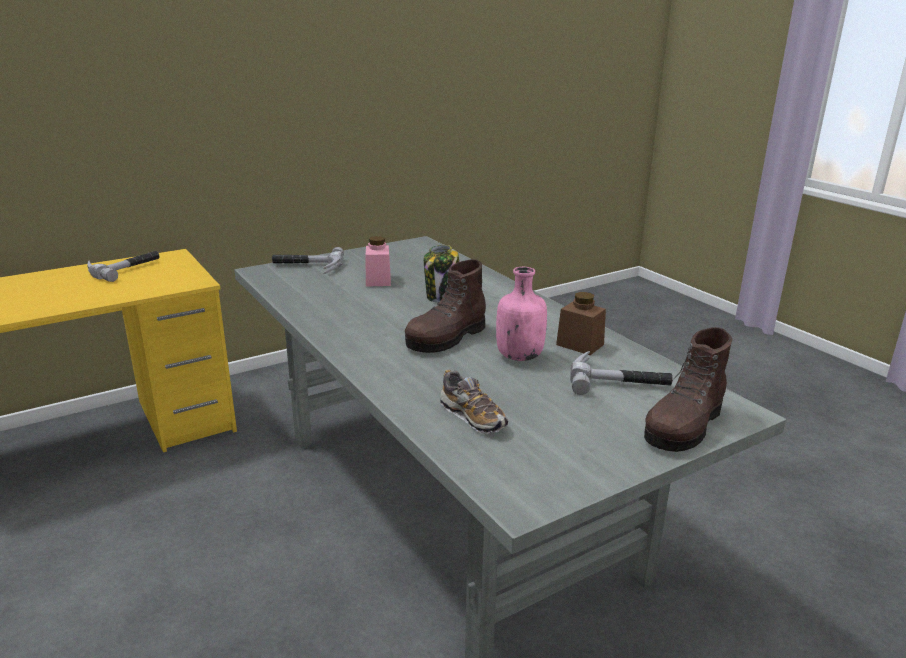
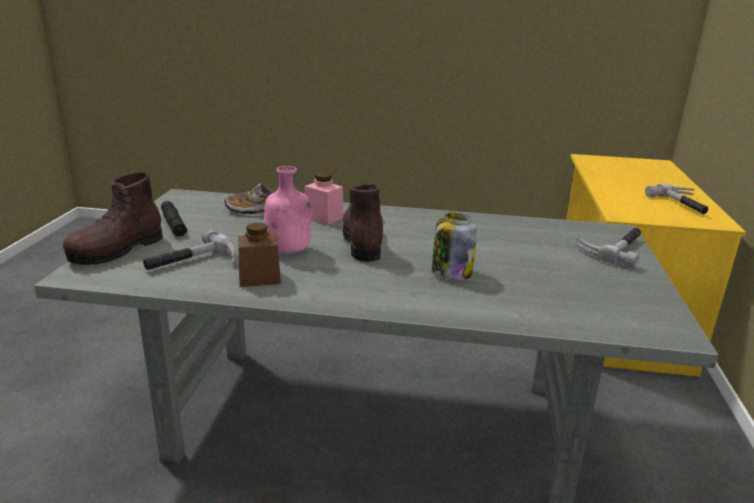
camera: 130 degrees right, 0 degrees up
(378, 280) = (535, 262): pink jar -> pink jar (323, 217)
(590, 440) = (174, 224): none -> black flashlight
(684, 427) = (117, 250): brown boot -> brown boot turned 135 degrees counterclockwise

